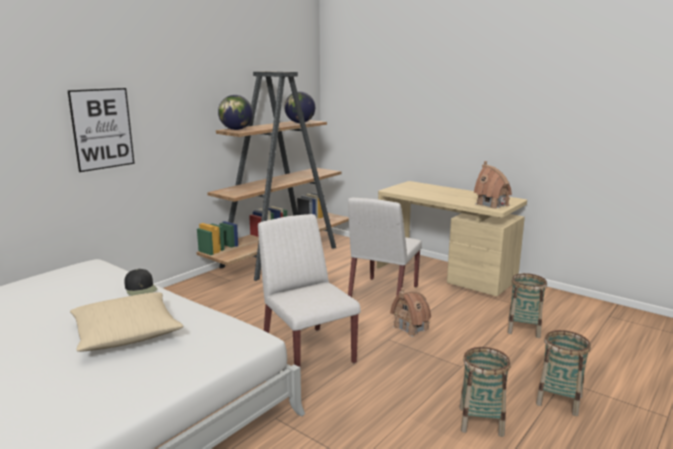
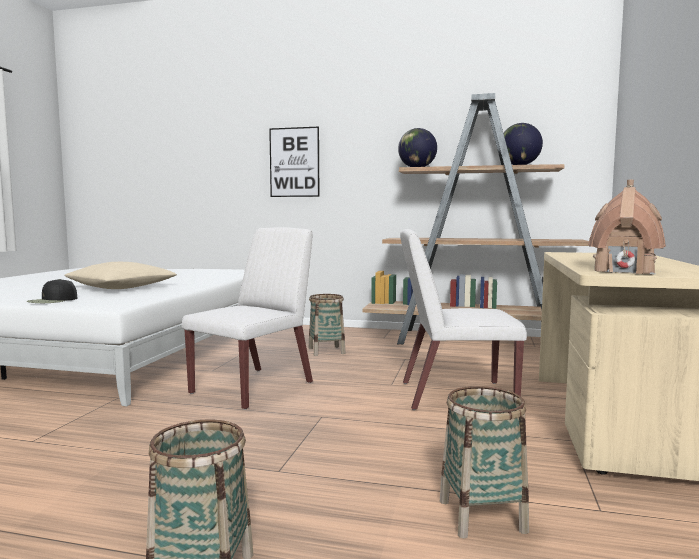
camera: 65 degrees right, 10 degrees down
(141, 288) = (208, 280): black cap -> black cap (52, 300)
(411, 328) = (370, 424): toy house -> none
(481, 421) = (119, 502): basket -> basket (326, 351)

